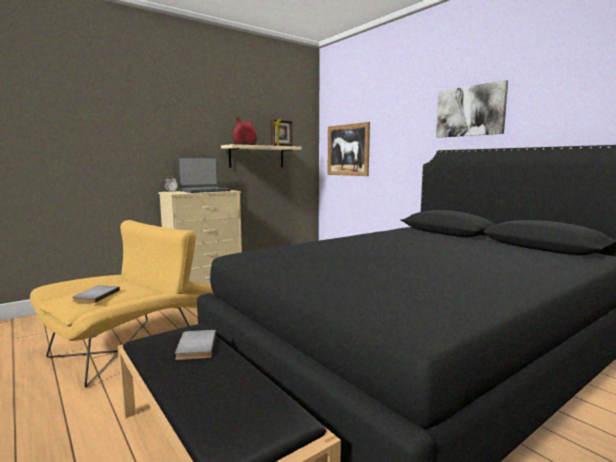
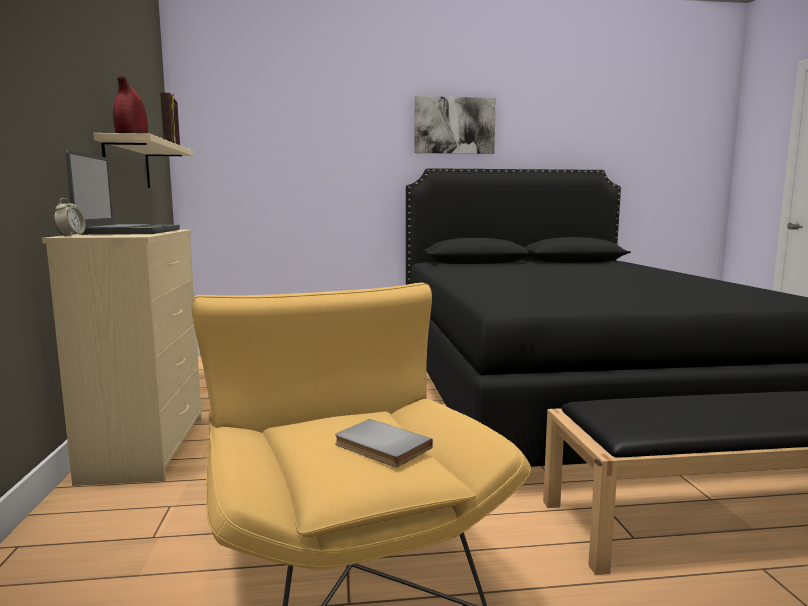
camera: 60 degrees left, 0 degrees up
(194, 346) = (660, 408): grey book -> none
(348, 150) = (249, 162): picture -> none

